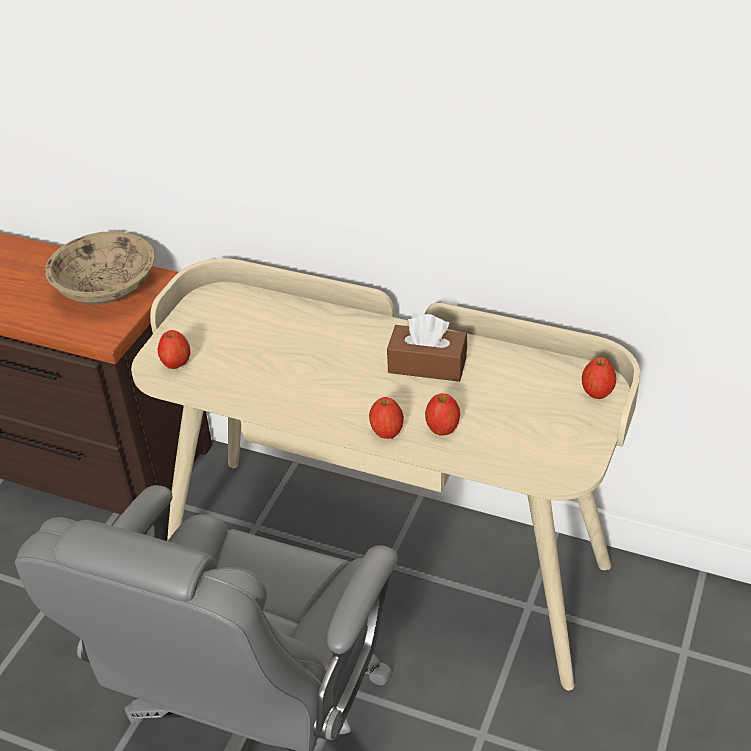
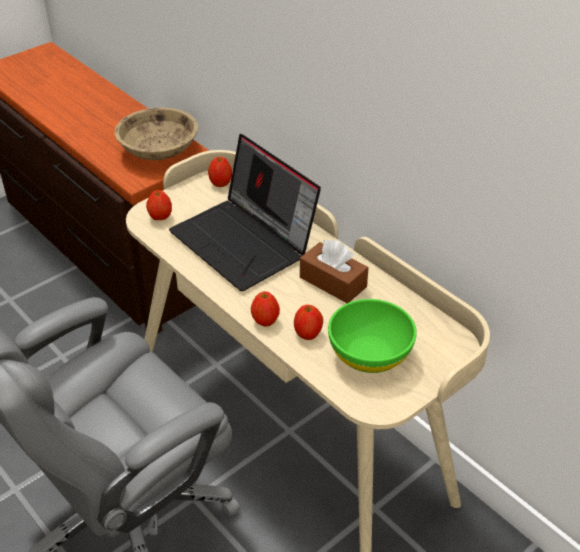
camera: 25 degrees right, 0 degrees up
(299, 357) = (245, 242): none -> laptop
(522, 424) = (370, 354): none -> green bowl
(597, 392) = (449, 353): apple -> apple (221, 183)

